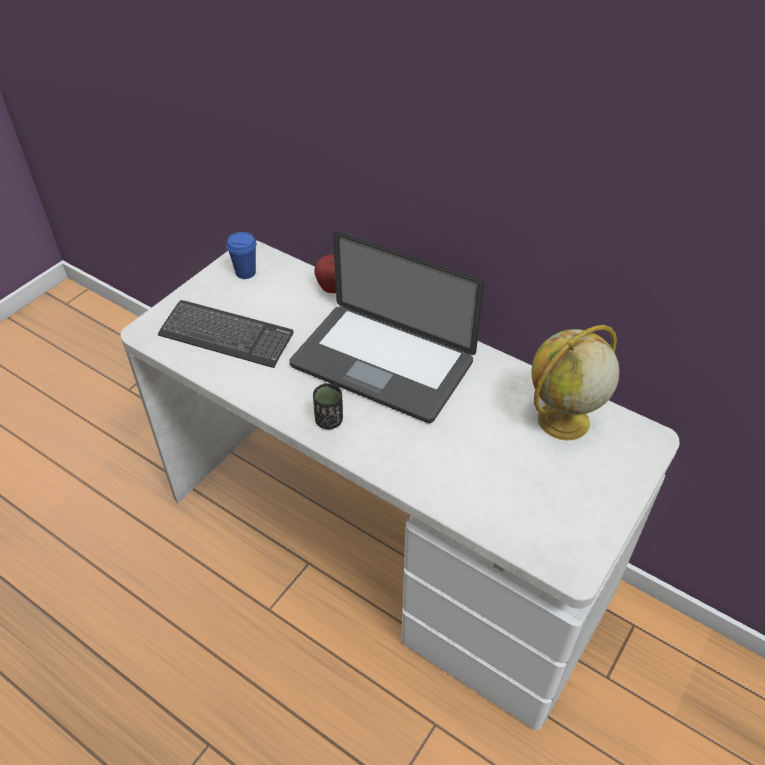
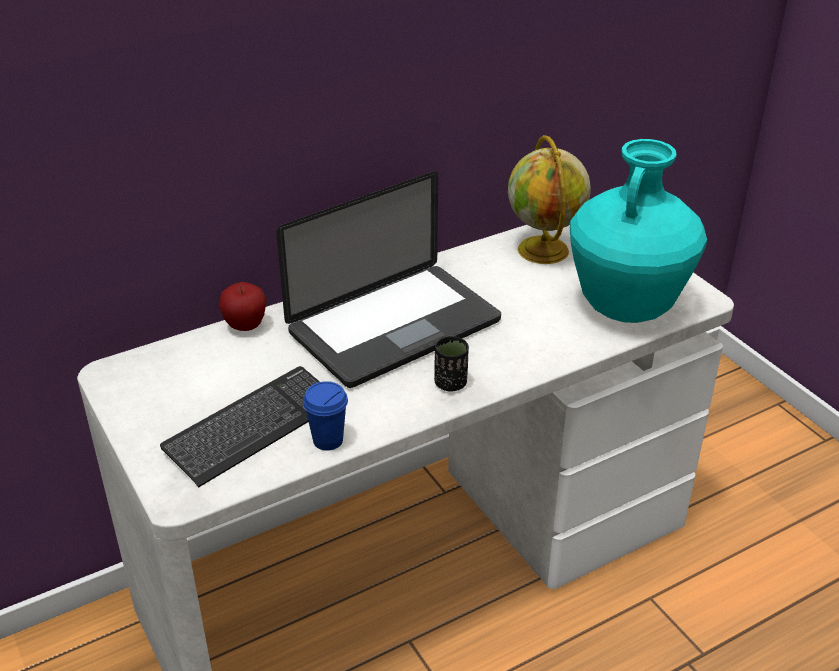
camera: 65 degrees left, 10 degrees down
(245, 272) = (148, 385): blue cup -> blue cup (328, 440)
(512, 508) = (626, 308): none -> turquoise vase

